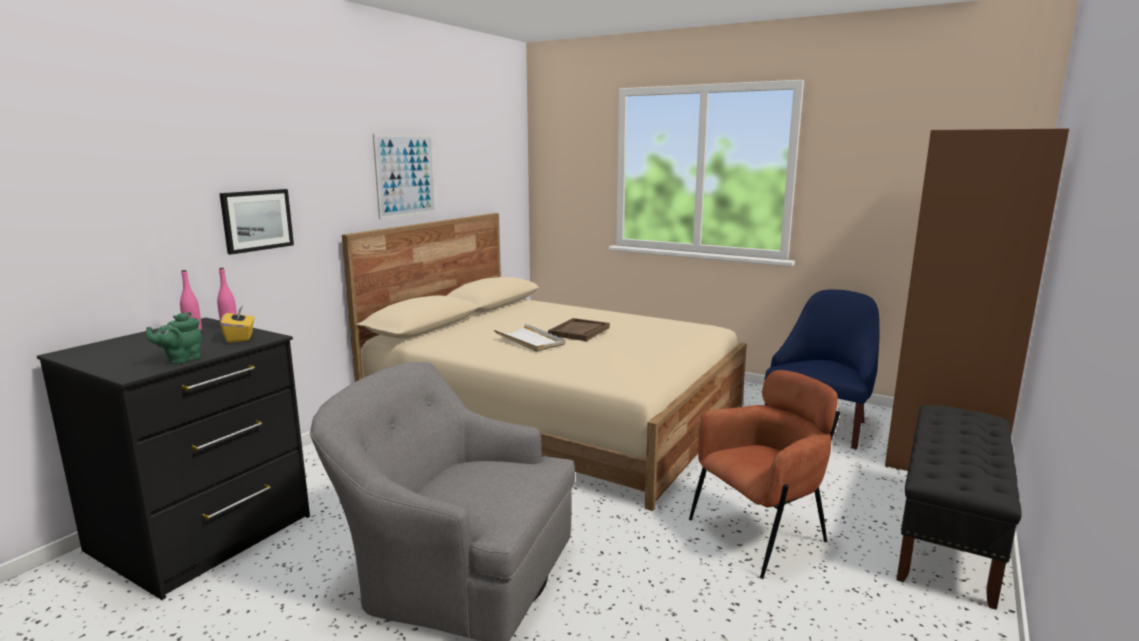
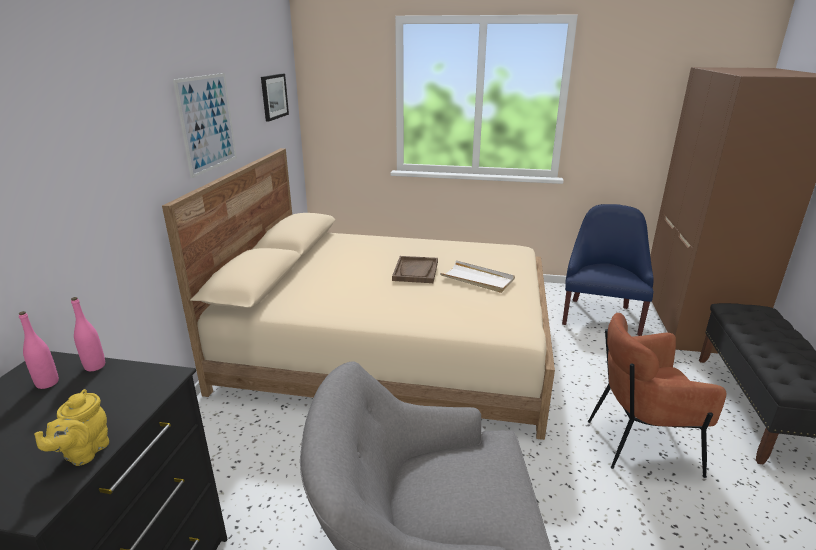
camera: 20 degrees left, 10 degrees up
(181, 360) = (84, 453): green teapot -> yellow teapot
(240, 338) = (129, 385): yellow tissue box -> none
(257, 220) = (73, 211): picture -> picture (274, 96)
(529, 340) = (381, 290): white tray -> white tray (477, 279)
(761, 534) = (640, 443): brown armchair -> brown armchair turned 135 degrees counterclockwise

